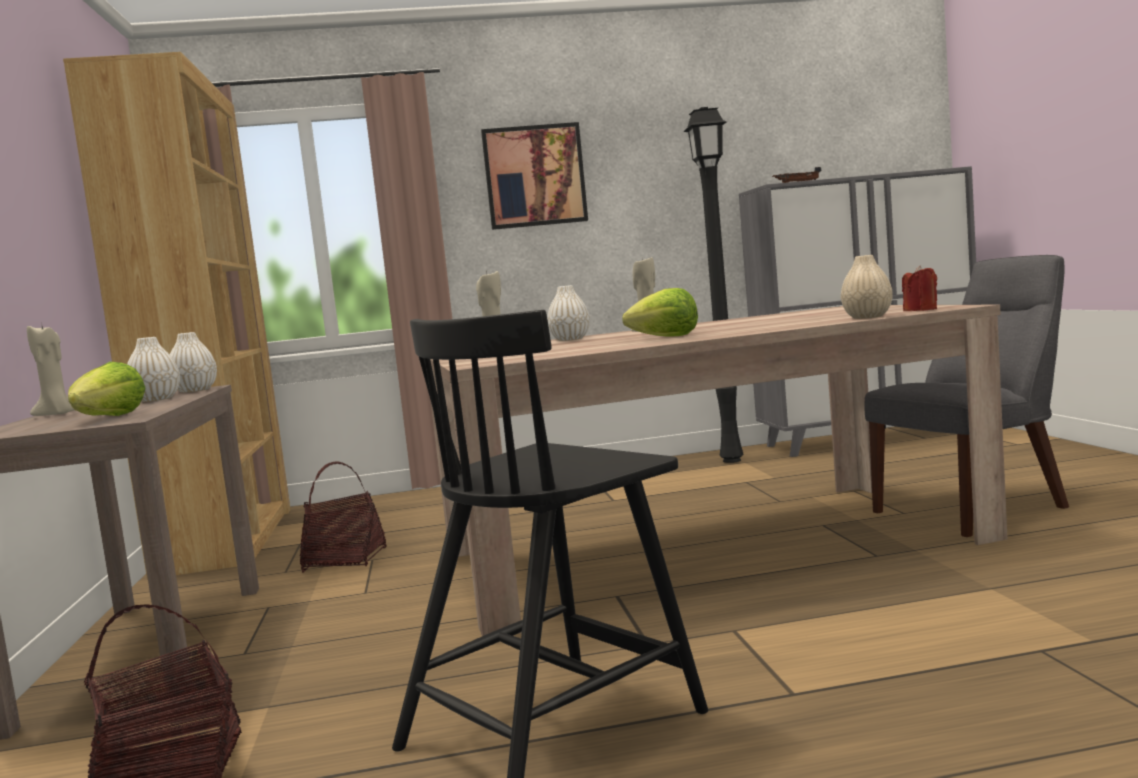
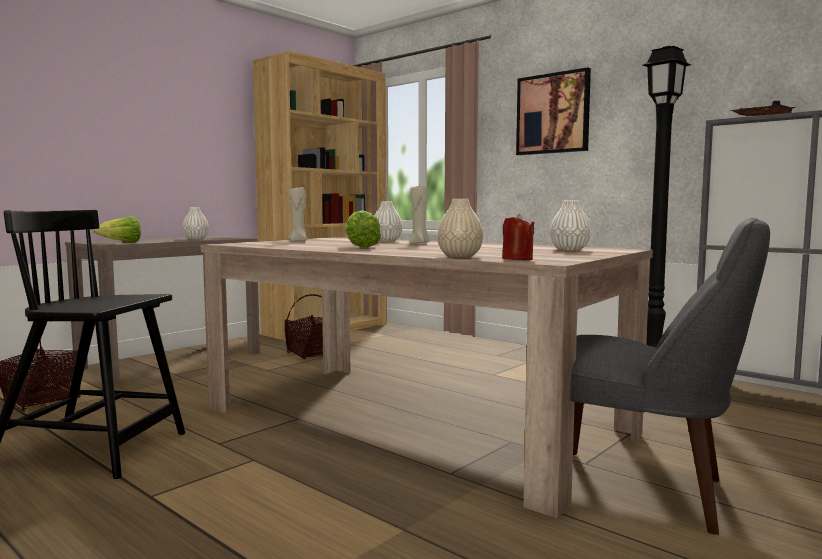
camera: 50 degrees right, 0 degrees up
(57, 415) = (154, 239): beige candle -> none
(195, 390) = (230, 238): white vase -> white vase (569, 250)

